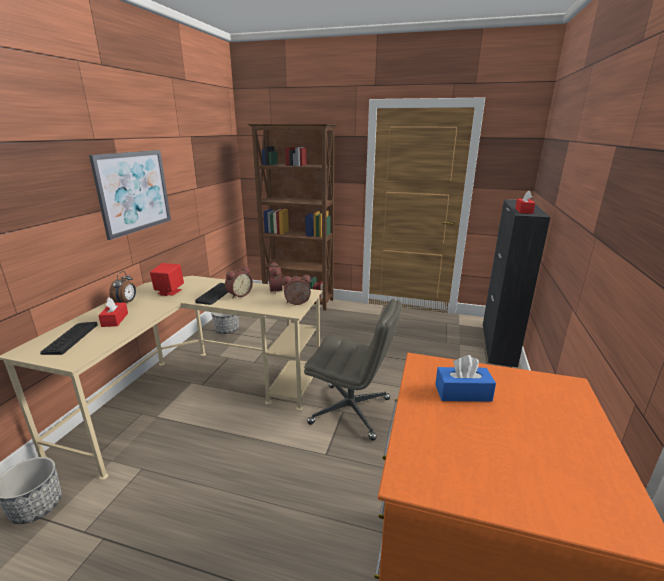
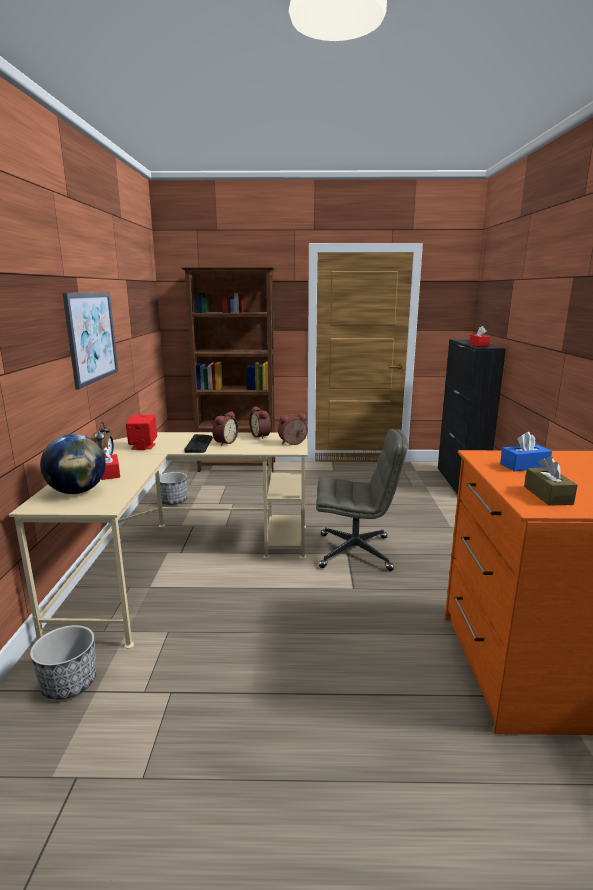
camera: 15 degrees left, 5 degrees down
(70, 338) = (77, 491): keyboard -> globe
(447, 456) = (547, 495): none -> brown tissue box

